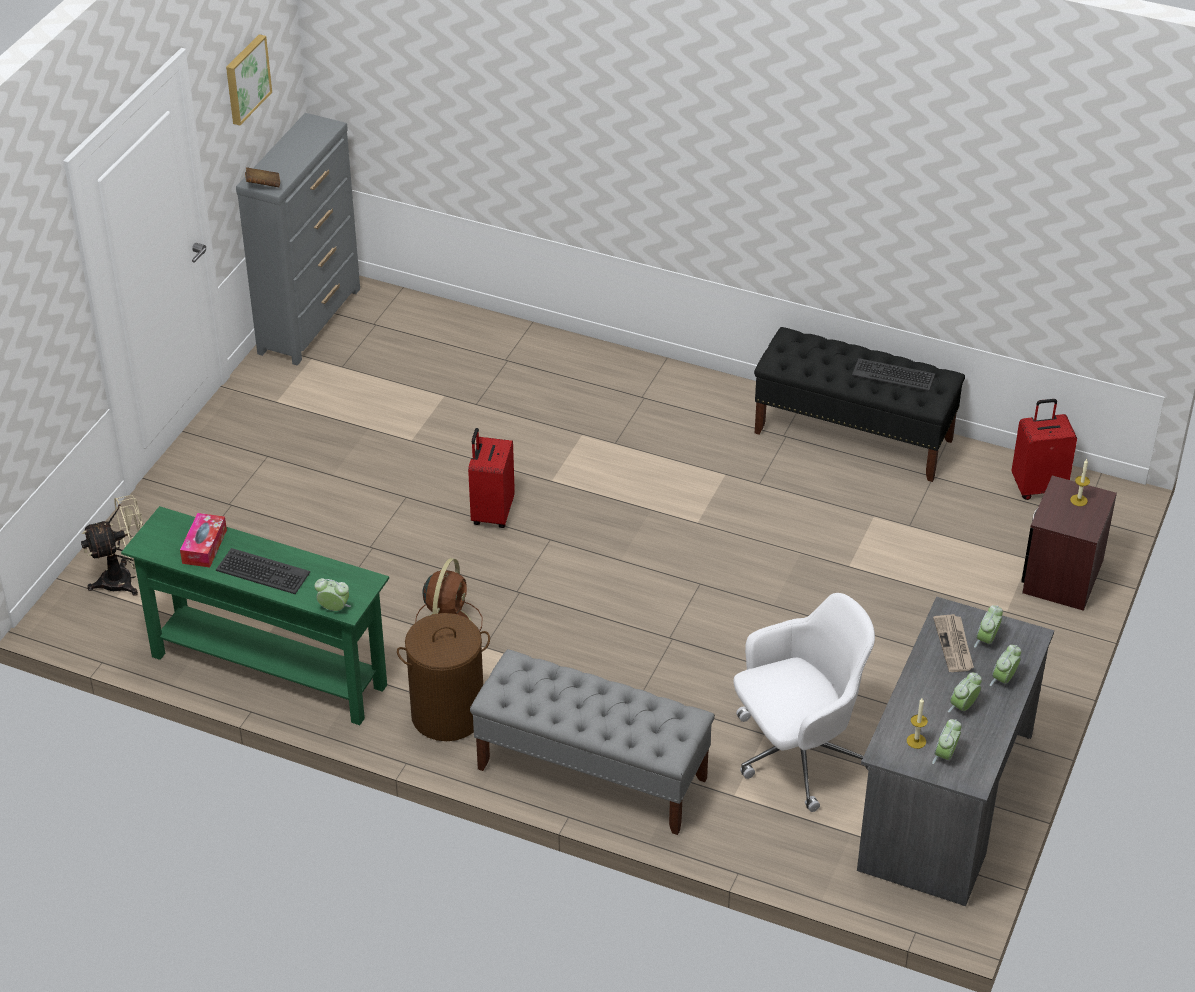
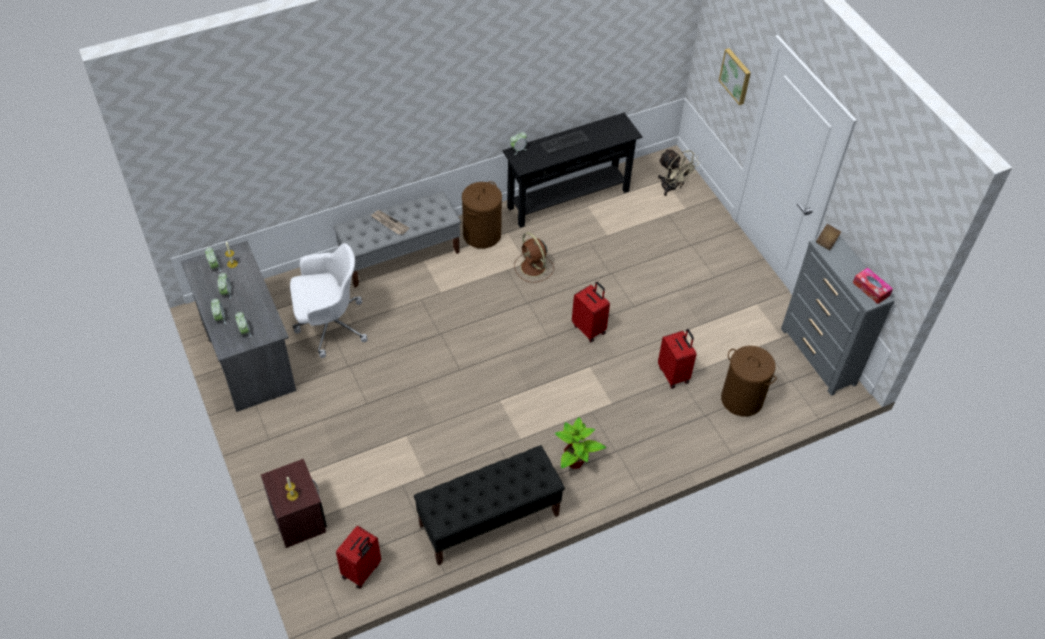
camera: 130 degrees right, 10 degrees up
(126, 579) = (672, 188): beige fan -> beige fan turned 60 degrees counterclockwise
(204, 546) = (600, 135): tissue box -> tissue box (871, 289)
(246, 79) = (878, 212): picture -> picture (736, 76)
(268, 671) = (568, 198): green console table -> black console table
(448, 346) = (741, 399): none -> brown laundry basket
(476, 410) = (674, 374): none -> red suitcase
(698, 418) = (575, 462): none -> potted plant
(797, 755) = (329, 325): white office chair -> white office chair turned 120 degrees counterclockwise
(893, 375) = (466, 497): keyboard -> none
(954, 645) = (257, 318): newspaper -> newspaper (389, 223)

